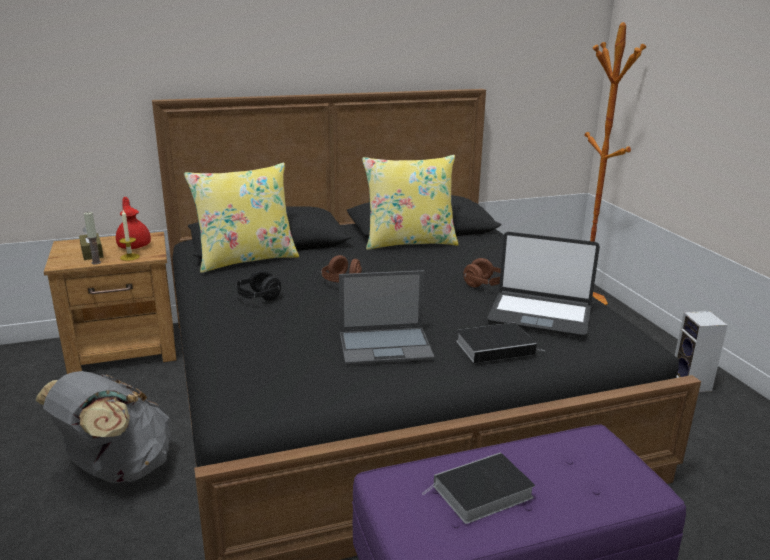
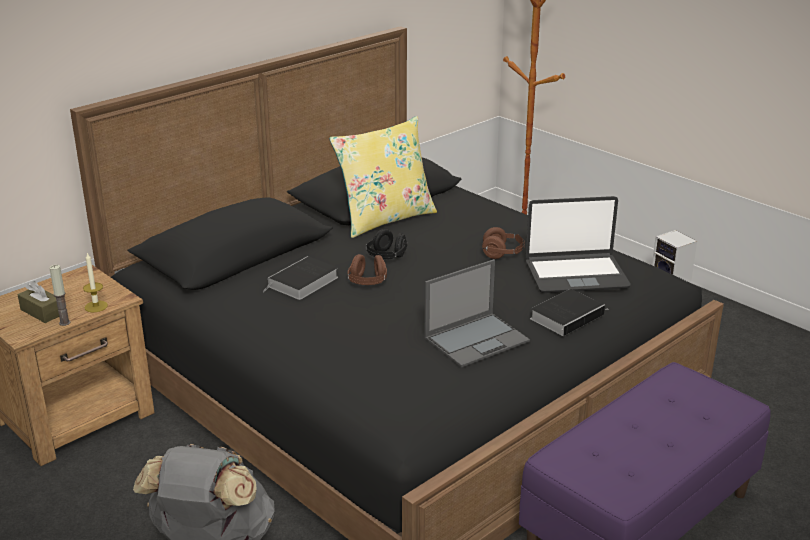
camera: 25 degrees left, 5 degrees up
(134, 245) = (80, 290): red teapot -> none
(246, 259) = (237, 278): yellow pillow -> none
(258, 298) = (305, 321): black headphones -> black headphones (386, 257)
(481, 493) = (632, 444): book -> book (302, 283)

